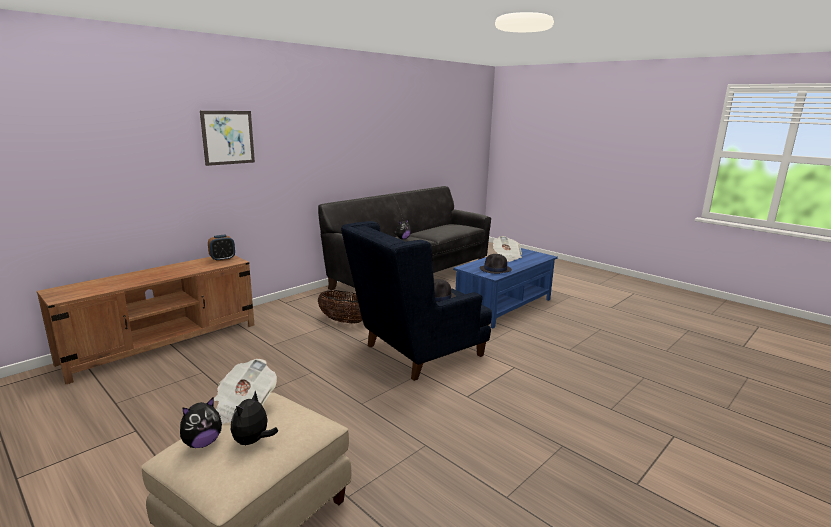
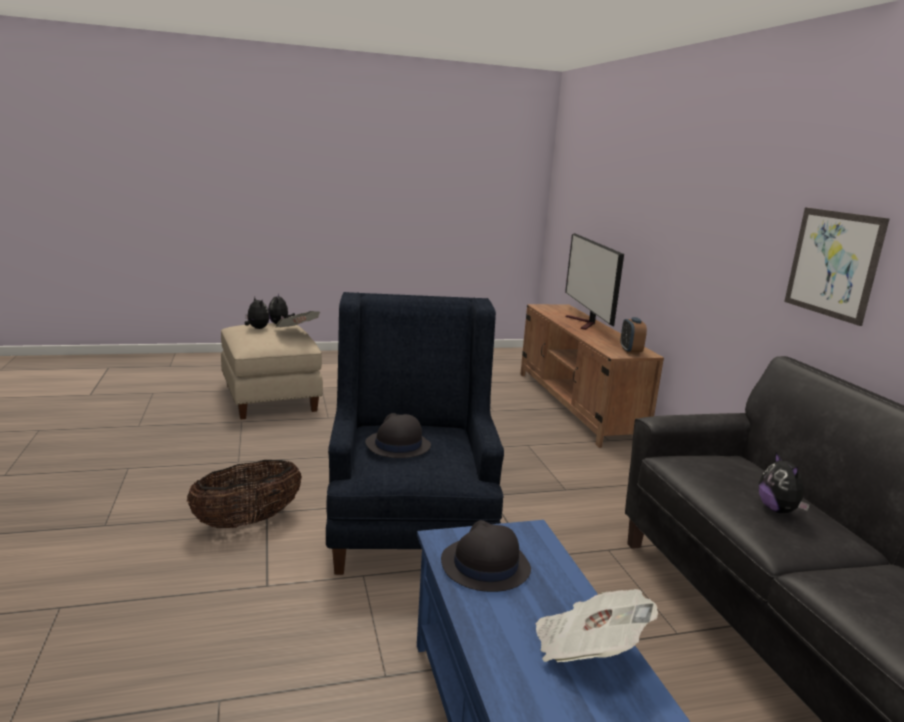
camera: 120 degrees right, 0 degrees up
(138, 276) = (585, 323): none -> television
(228, 137) = (708, 193): picture -> picture (833, 264)
(344, 321) = (570, 504): basket -> basket (247, 521)

